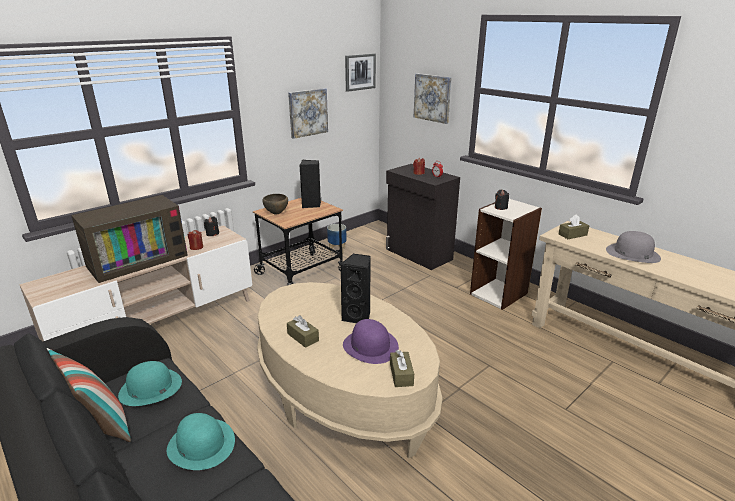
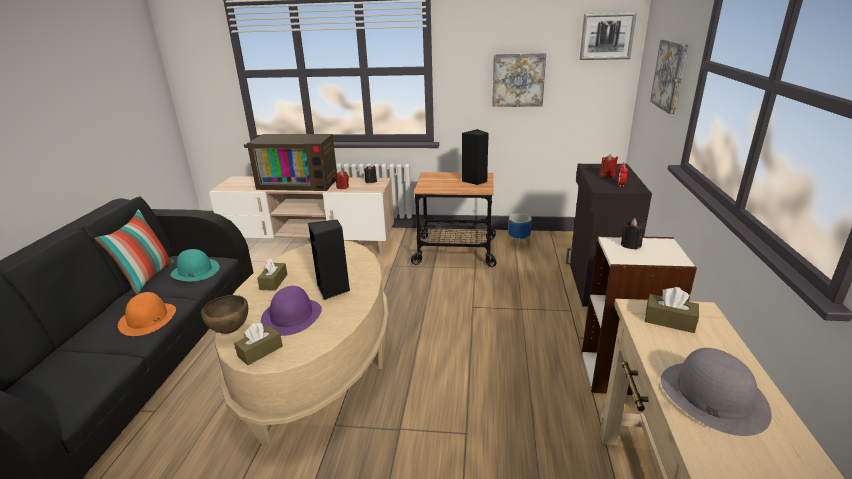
camera: 50 degrees right, 0 degrees up
(201, 444) = (148, 319): turquoise hat -> orange hat
(276, 213) = (433, 179): brown bowl -> brown bowl (230, 331)

